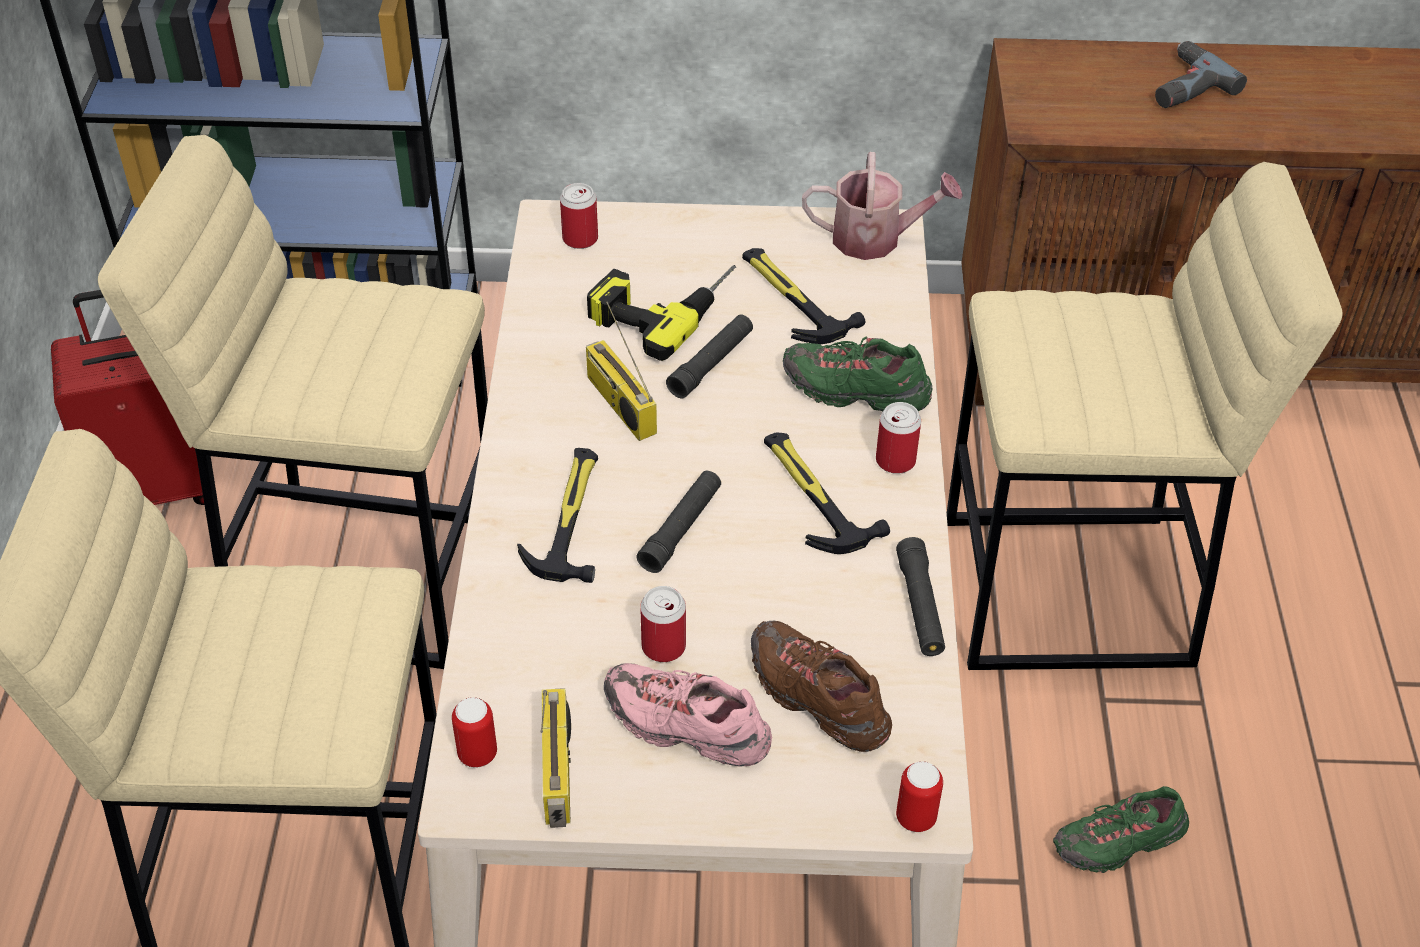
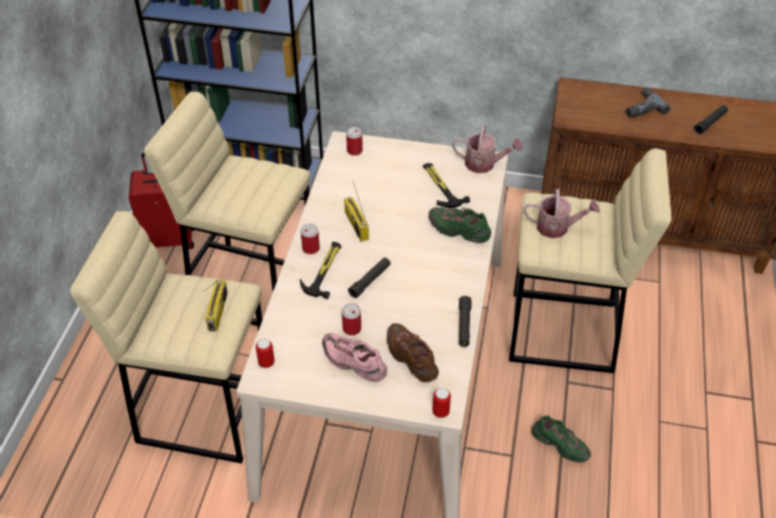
camera: 10 degrees right, 0 degrees up
(559, 772) = (297, 374): radio -> radio (218, 312)
(662, 305) = (383, 183): power drill -> none
(711, 364) = (399, 212): black flashlight -> black flashlight (710, 123)
(812, 495) = (429, 273): hammer -> none
(895, 460) = (469, 262): can -> can (311, 248)
(1066, 361) = (557, 227): none -> watering can
(1119, 843) = (560, 445): green shoe -> green shoe turned 135 degrees counterclockwise

